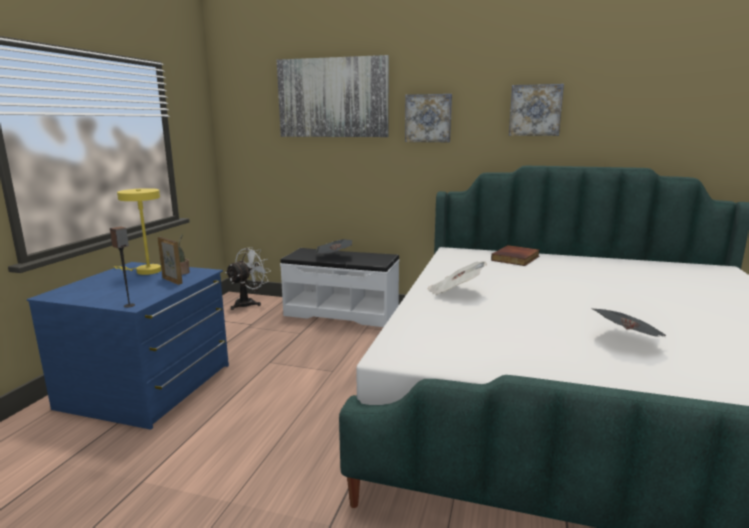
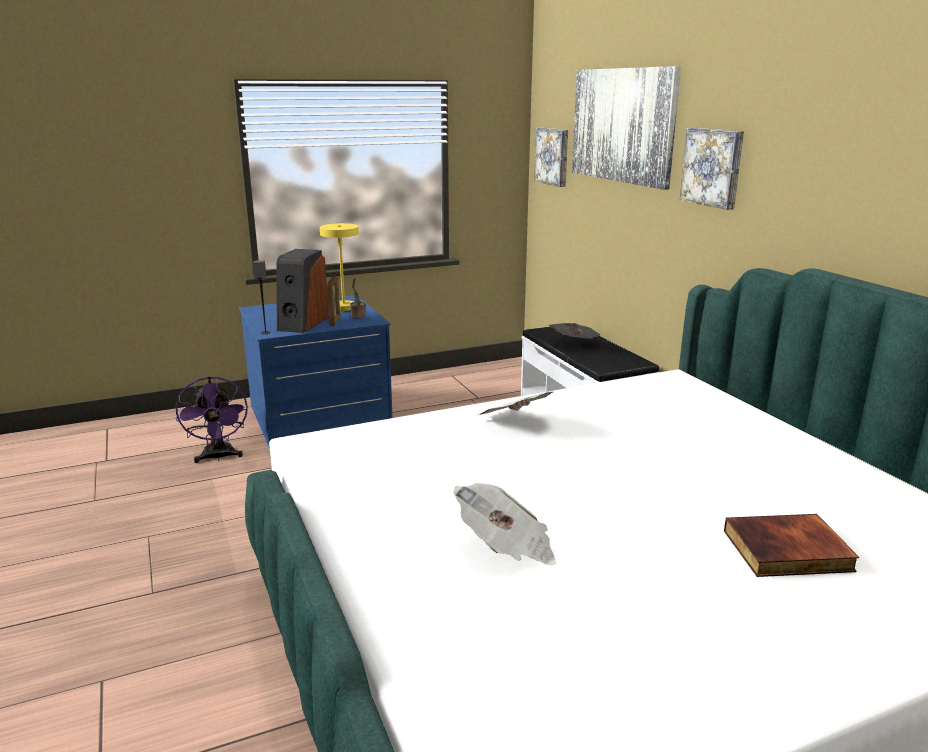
camera: 50 degrees right, 5 degrees up
(109, 463) = (218, 457): none -> purple fan
(145, 290) = (302, 323): none -> speaker
(248, 303) = (516, 375): white fan -> none
(516, 258) = (725, 418): book -> book (787, 552)
(535, 110) = (850, 172): picture -> picture (553, 156)

